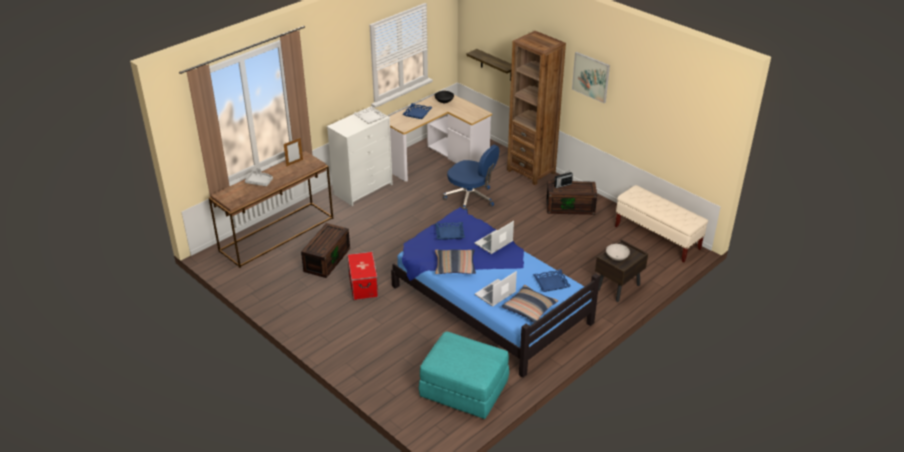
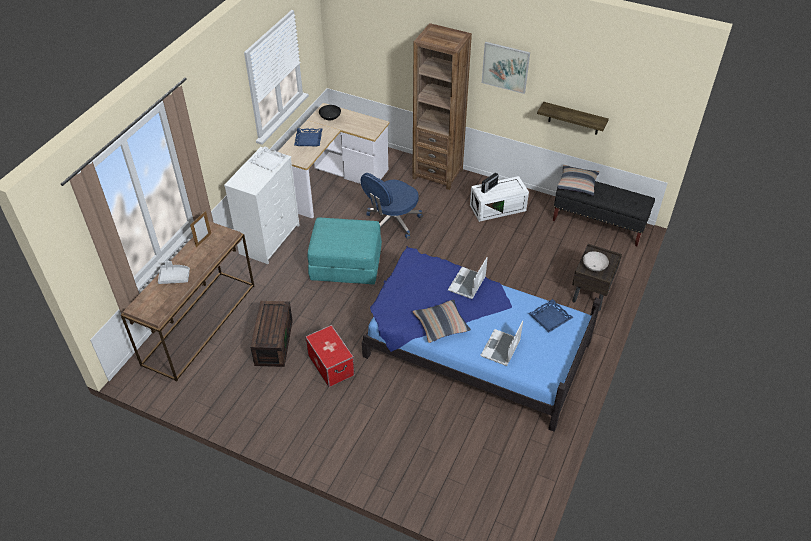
camera: 20 degrees left, 10 degrees up
(449, 233) = (414, 284): blue tray -> none
(463, 390) = (502, 466): turquoise ottoman -> turquoise ottoman (345, 265)
(471, 198) = (392, 222): blue office chair -> blue office chair turned 120 degrees clockwise
(496, 65) = (379, 65): shelf -> shelf (574, 118)
(529, 308) = (544, 357): pillow -> pillow (577, 184)
(571, 206) = (498, 207): brown storage box -> white storage box
(657, 238) = (598, 223): beige bench -> black bench

